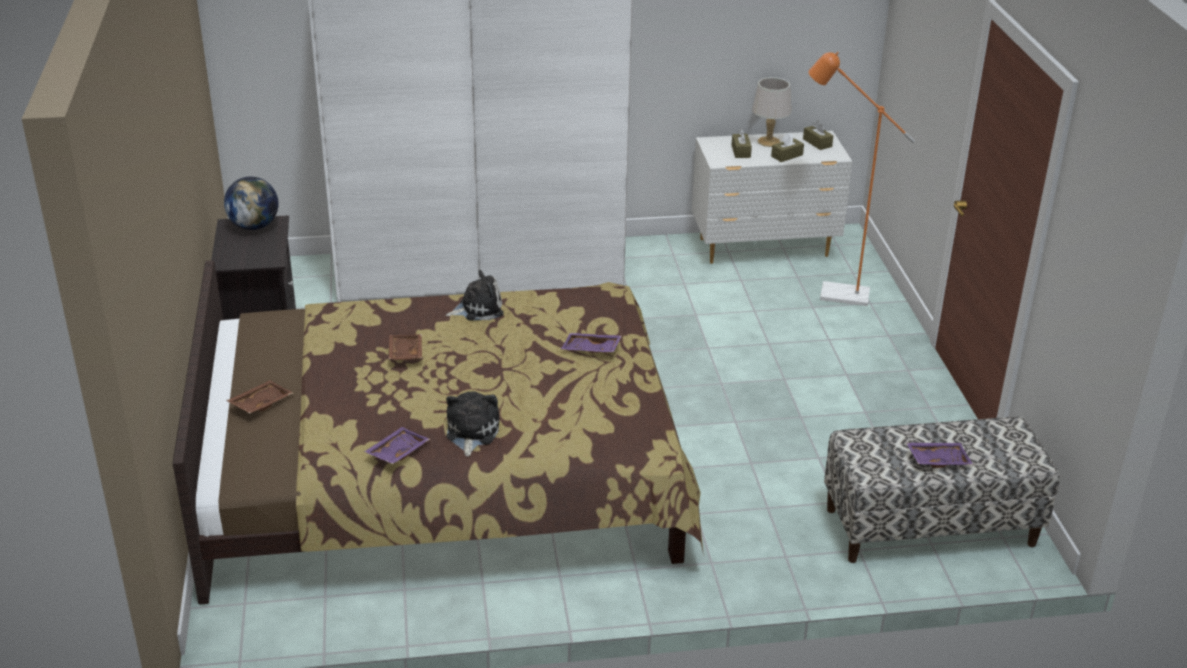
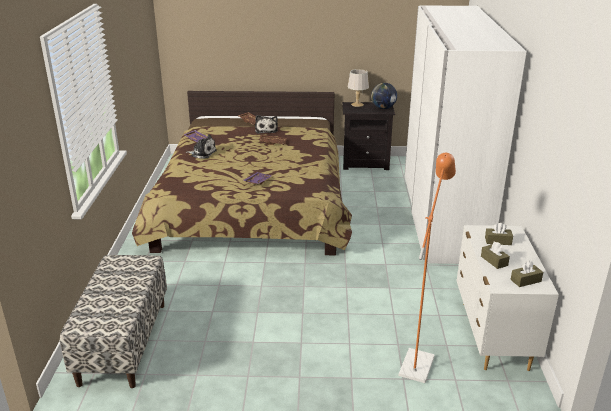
camera: 100 degrees right, 5 degrees down
(478, 309) = (309, 159): plush toy -> plush toy (266, 130)
(768, 142) = (520, 256): grey table lamp -> grey table lamp (357, 104)
(937, 460) = (109, 287): purple tray -> none

